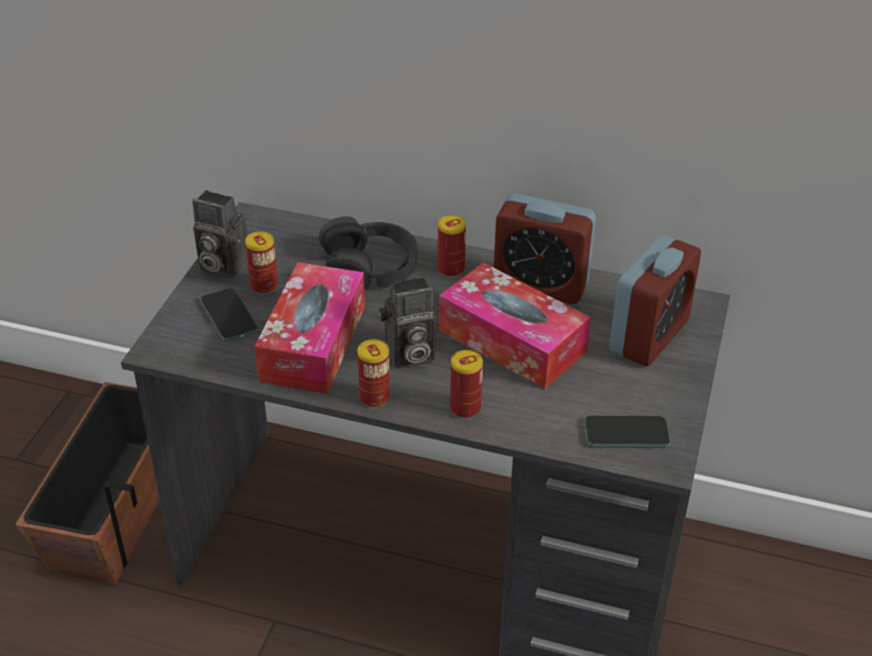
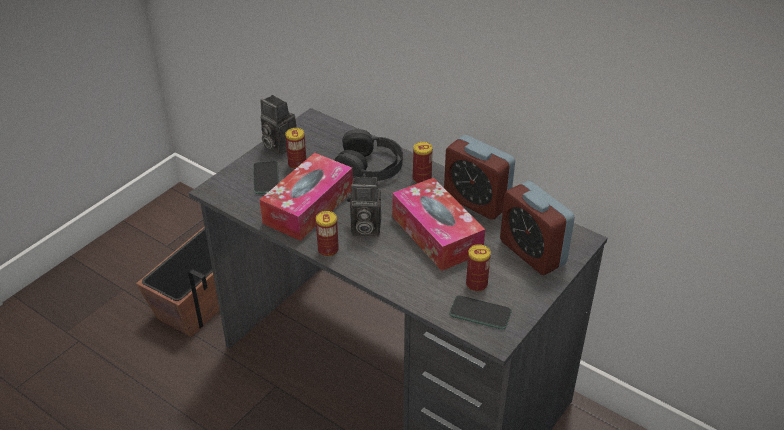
camera: 20 degrees right, 0 degrees up
(465, 408) = (382, 271): can -> can (476, 284)
(649, 336) = (532, 252): alarm clock -> alarm clock turned 90 degrees clockwise

